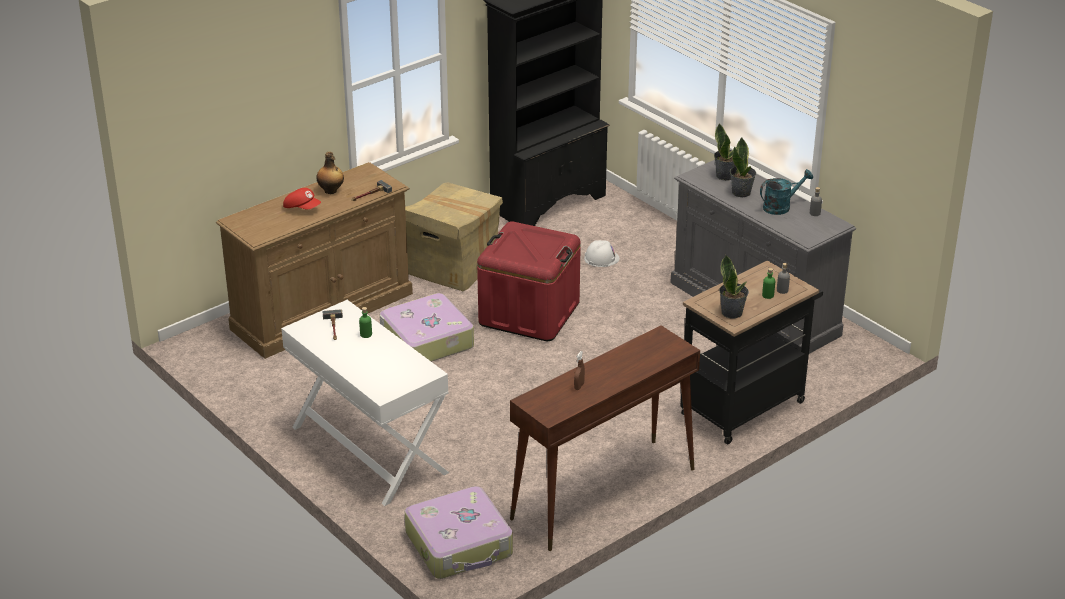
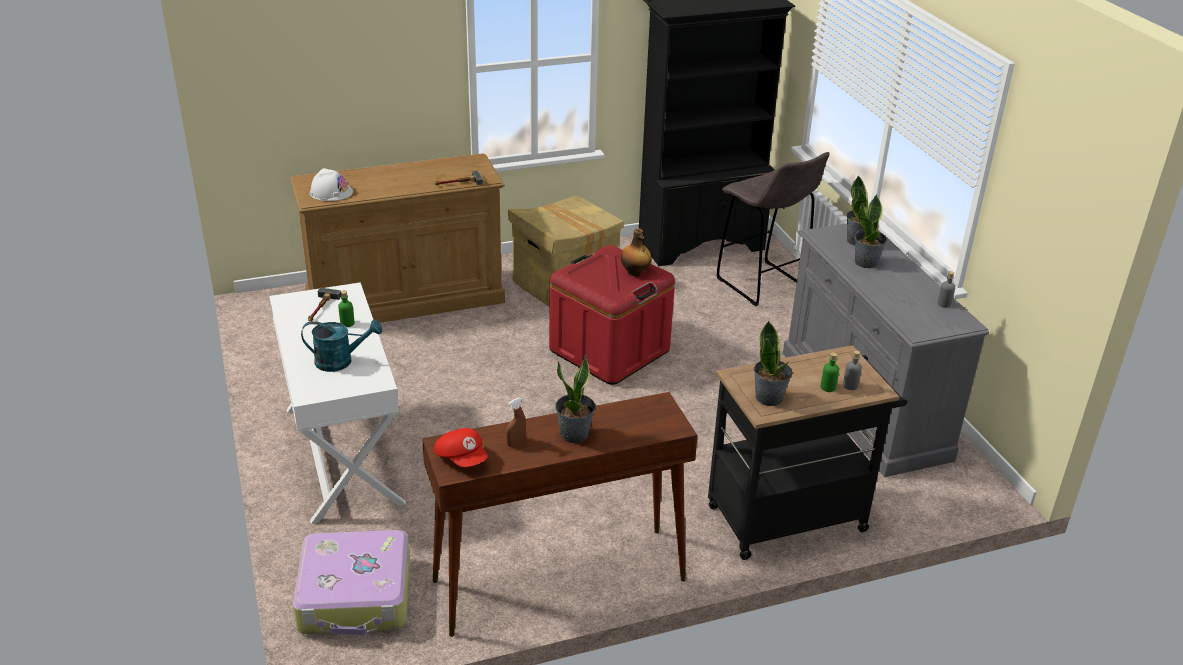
camera: 20 degrees right, 0 degrees up
(302, 208) = (381, 182): red cap -> red cap (462, 458)
(331, 191) = (423, 172): bottle -> bottle (635, 273)
(426, 341) = (484, 354): suitcase -> none
(601, 258) = (722, 311): white hard hat -> white hard hat (331, 192)
(616, 370) = (575, 434): none -> potted plant
(622, 227) = (763, 285): none -> grey stool
(781, 206) = (905, 287): turquoise watering can -> turquoise watering can (341, 361)

